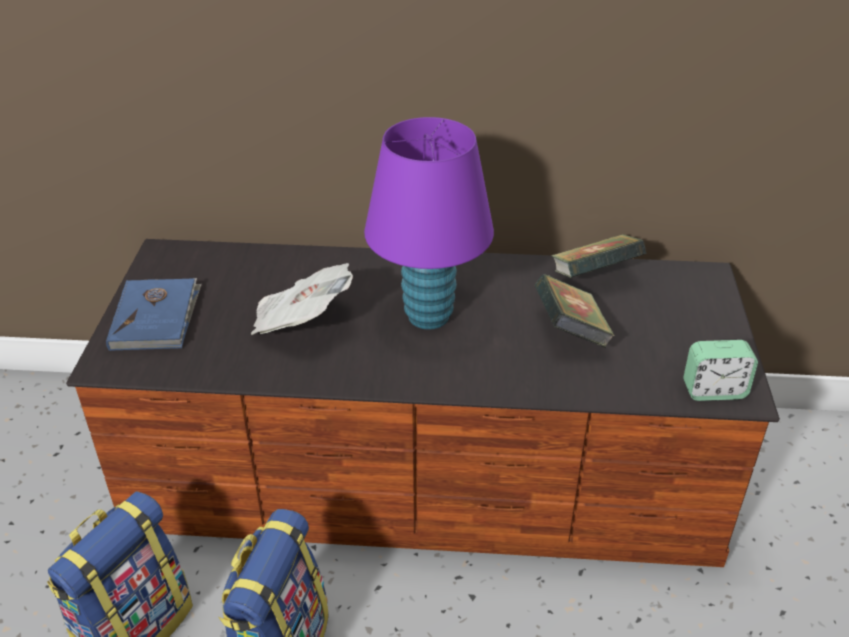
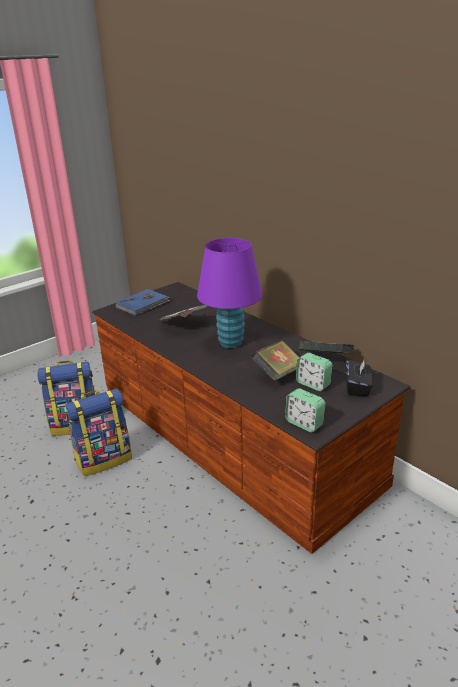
camera: 45 degrees right, 10 degrees down
(634, 323) = (313, 384): none -> alarm clock
(687, 298) = (357, 387): none -> black tissue box

